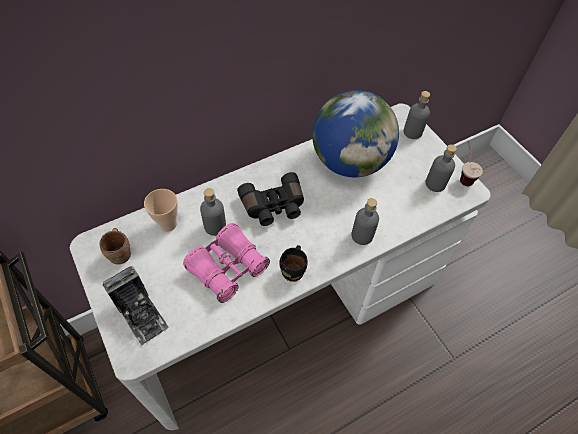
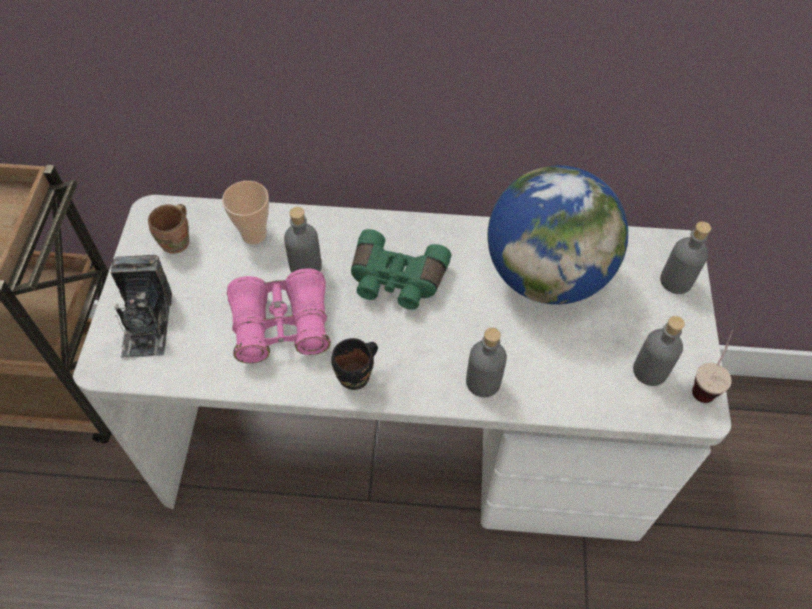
camera: 35 degrees right, 0 degrees up
(274, 207) = (396, 281): black binoculars -> green binoculars

